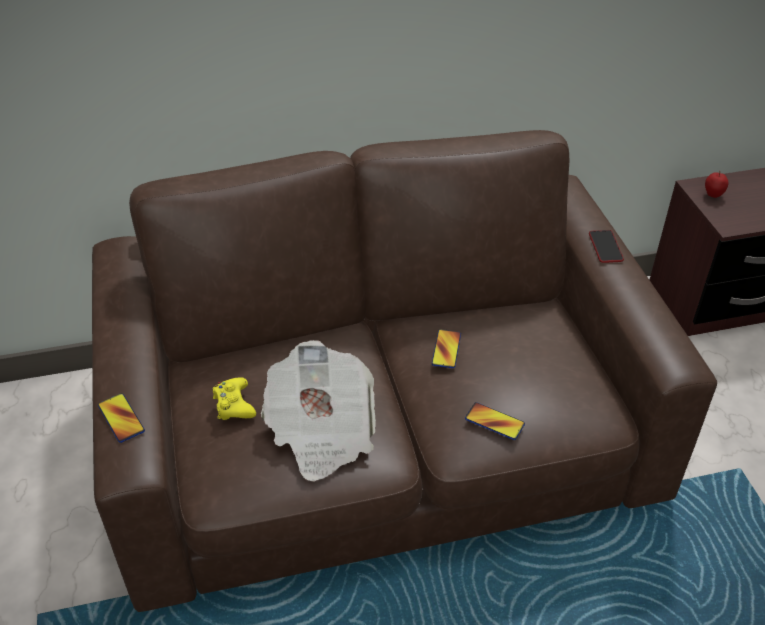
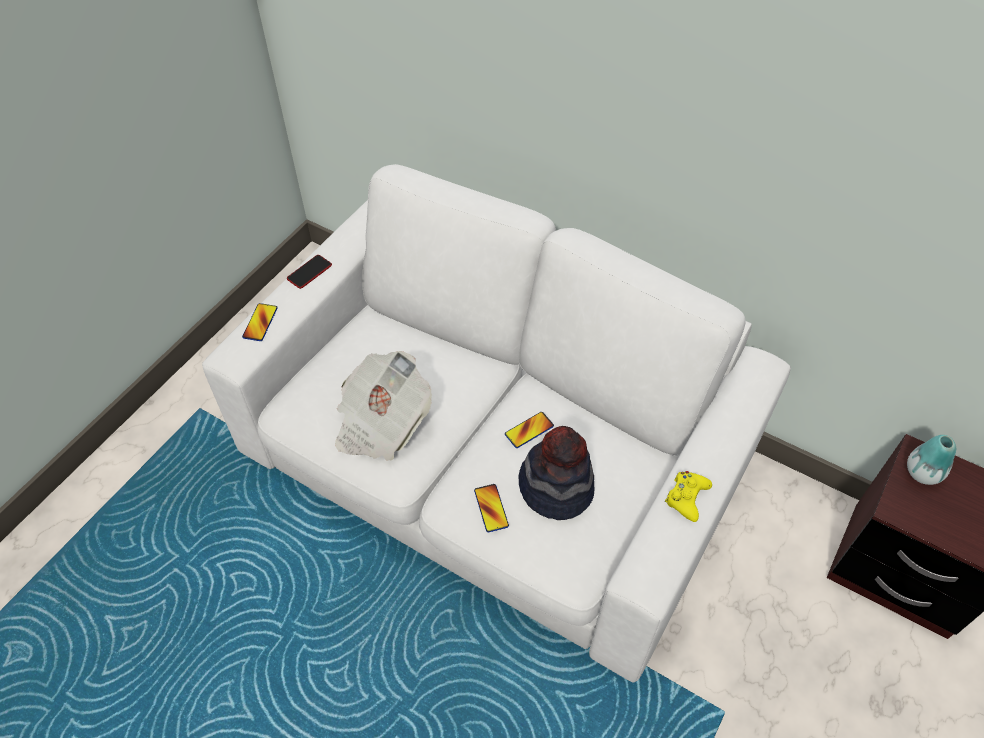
camera: 45 degrees right, 10 degrees up
(234, 405) = (354, 362): yellow game controller -> yellow game controller (686, 497)
(382, 436) = (493, 460): brown sofa -> white sofa
(520, 371) = (556, 488): none -> hat
(605, 247) = (720, 444): phone -> phone (309, 272)
(712, 195) = (922, 472): apple -> vase

